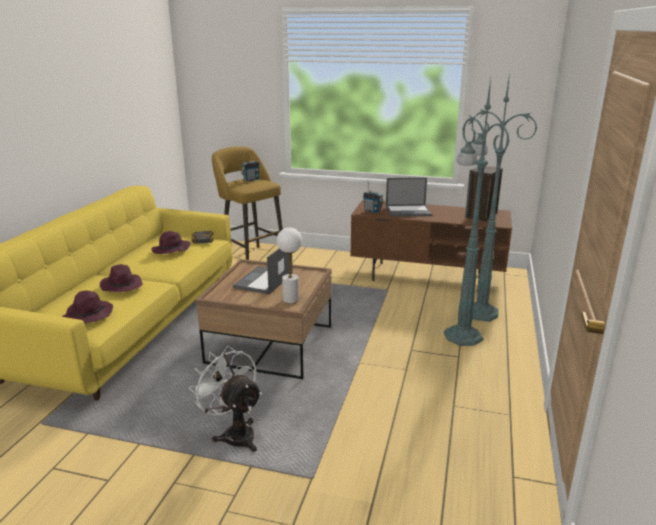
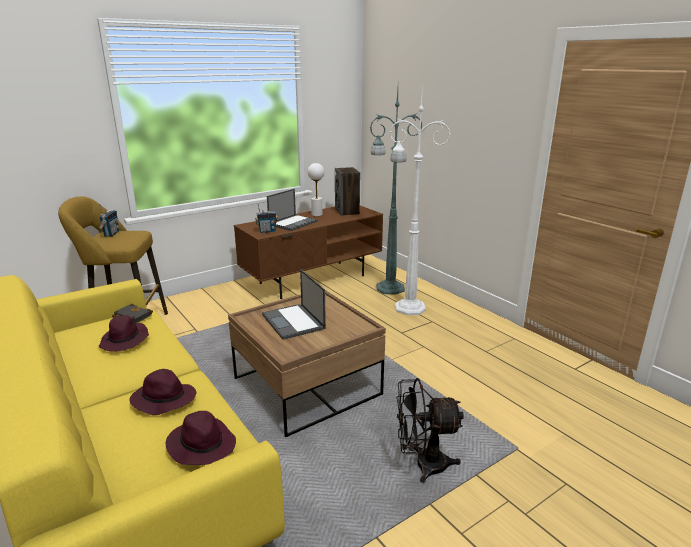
camera: 50 degrees left, 0 degrees up
(234, 434) = (422, 465): white fan -> black fan
(290, 299) = (350, 324): white table lamp -> white table lamp (316, 214)
(462, 335) = (408, 307): green floor lamp -> white floor lamp

